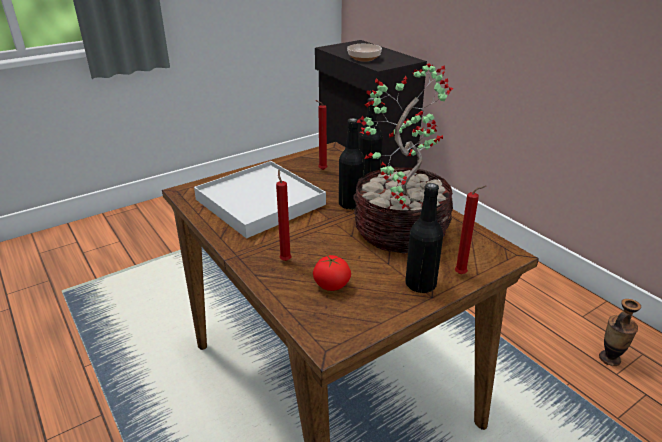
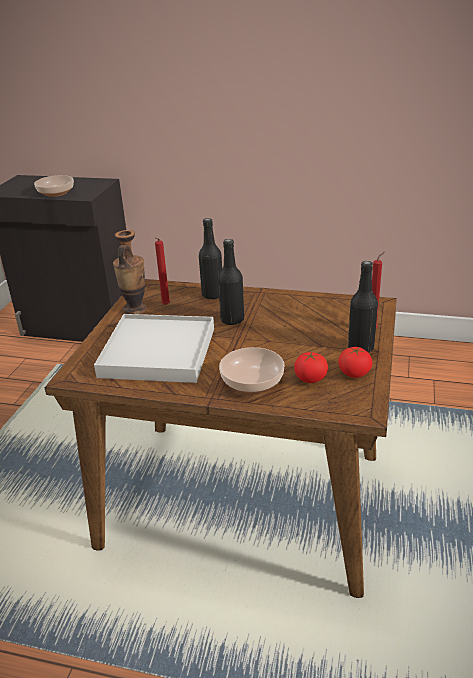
camera: 40 degrees left, 0 degrees up
(285, 259) = (252, 380): red candle -> bowl
(376, 303) = (354, 373): none -> tomato
(401, 229) = (294, 320): potted plant -> none
(609, 359) = (396, 369): vase -> vase (135, 309)

